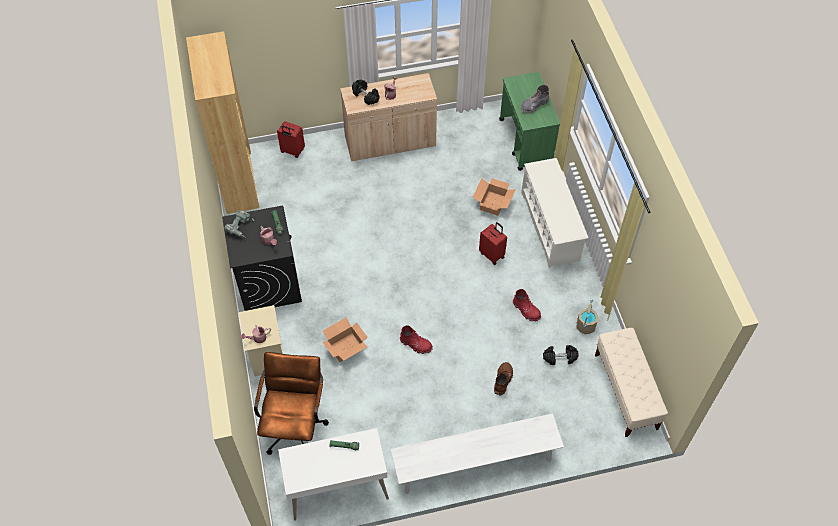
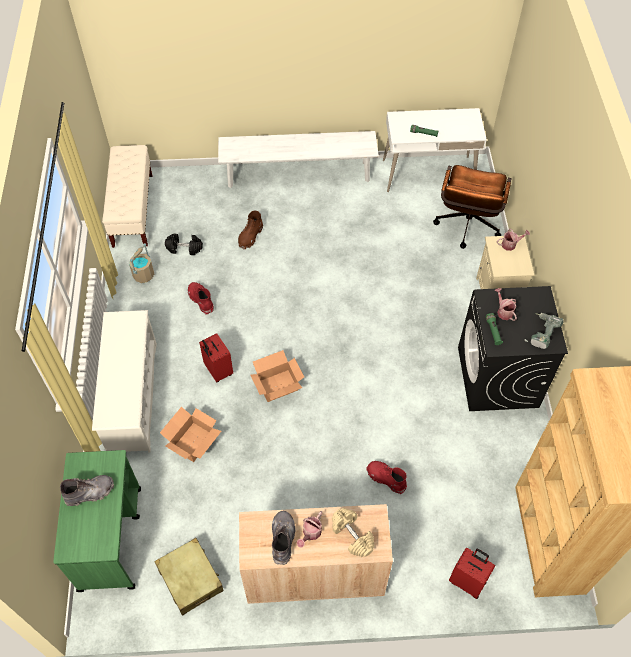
camera: 170 degrees left, 0 degrees up
(345, 347) = (410, 291): cardboard box -> cardboard box (278, 386)
(366, 96) = (352, 535): black dumbbell -> beige dumbbell
(407, 89) = (282, 539): none -> grey boot
(416, 344) = (332, 282): red boot -> red boot (386, 478)
(467, 129) = (190, 579): none -> beige suitcase

